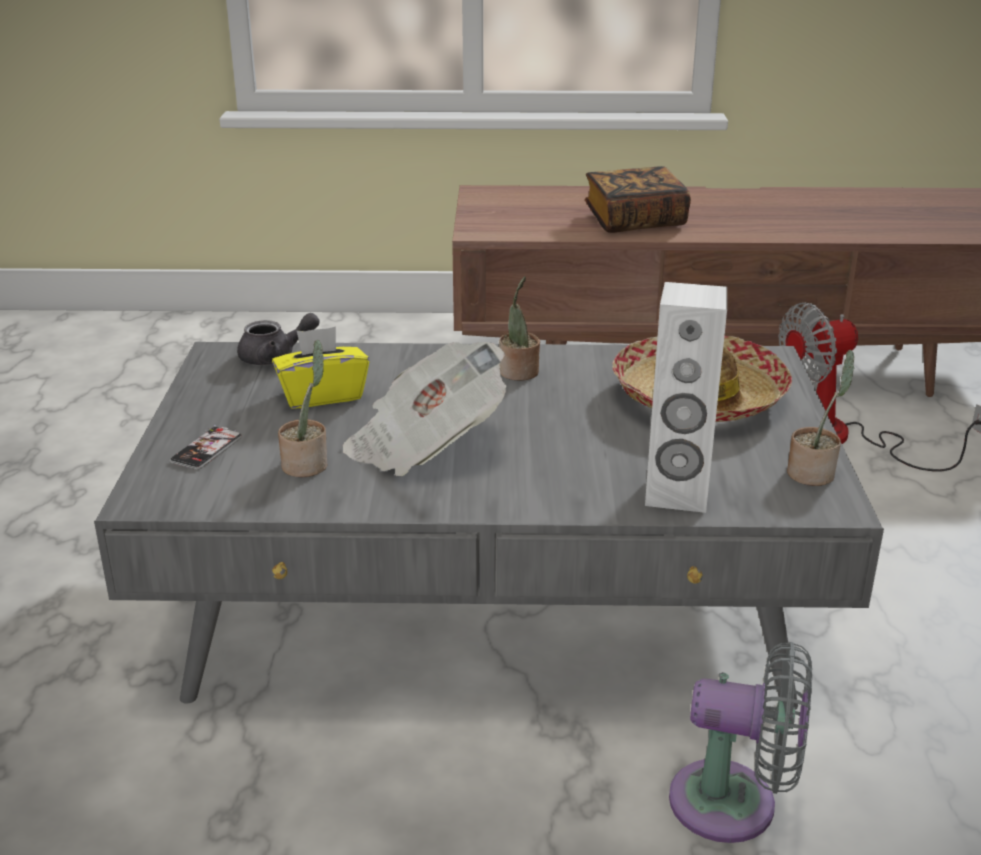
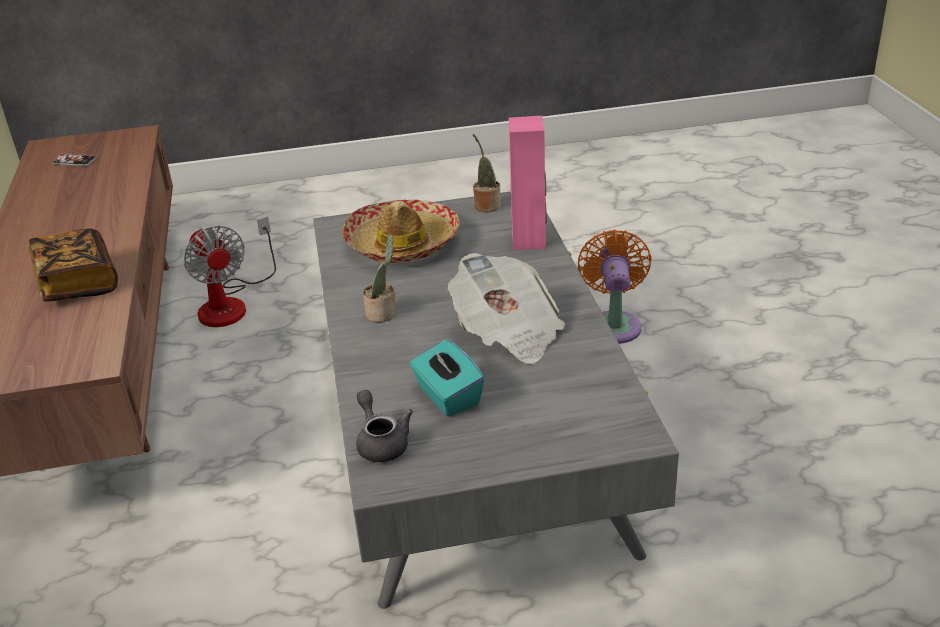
camera: 100 degrees left, 5 degrees up
(206, 449) = (557, 430): phone -> phone (74, 161)
(307, 464) = (556, 375): potted plant -> none
(322, 395) = (447, 396): yellow tissue box -> turquoise tissue box
(677, 495) = (529, 240): white speaker -> pink speaker
(734, 804) = (614, 324): grey fan -> orange fan

